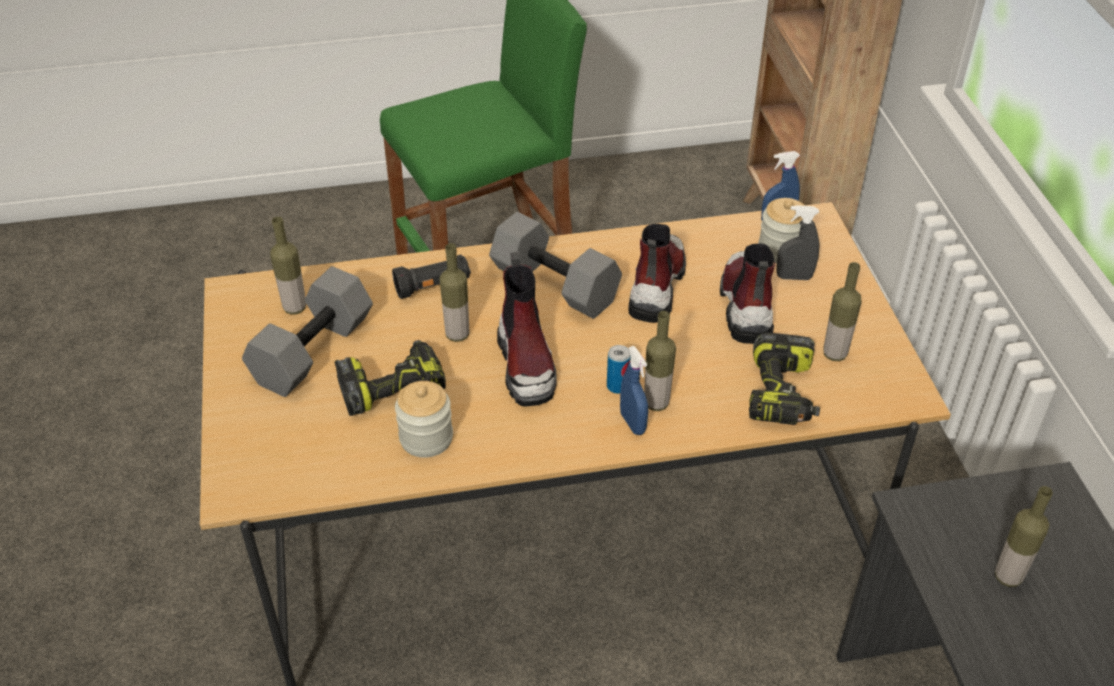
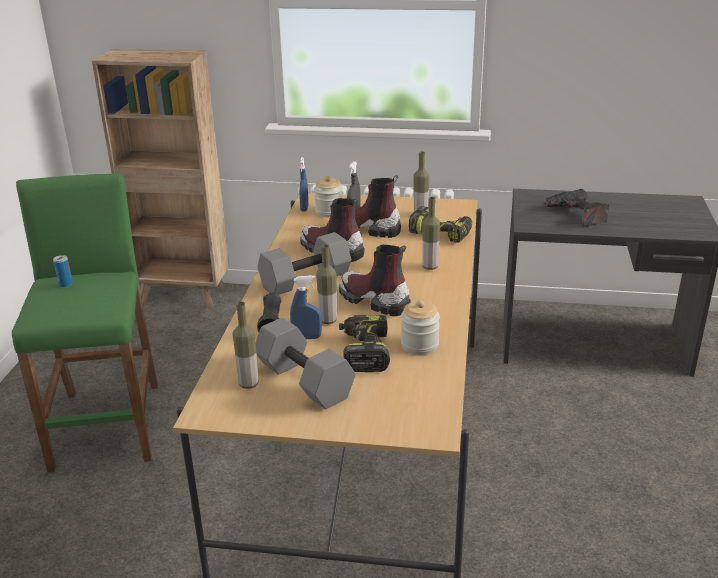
camera: 70 degrees left, 15 degrees down
(527, 365) = (373, 300): boot -> boot turned 150 degrees counterclockwise
(617, 386) = (409, 275): can -> can (65, 284)
(632, 423) = (442, 276): blue spray bottle -> blue spray bottle (307, 338)
(1008, 576) = (576, 215): bottle -> power drill

